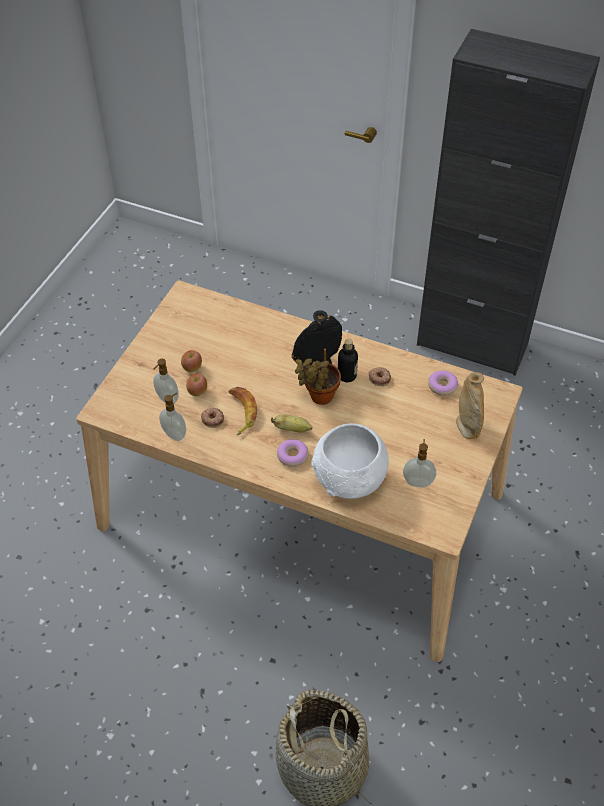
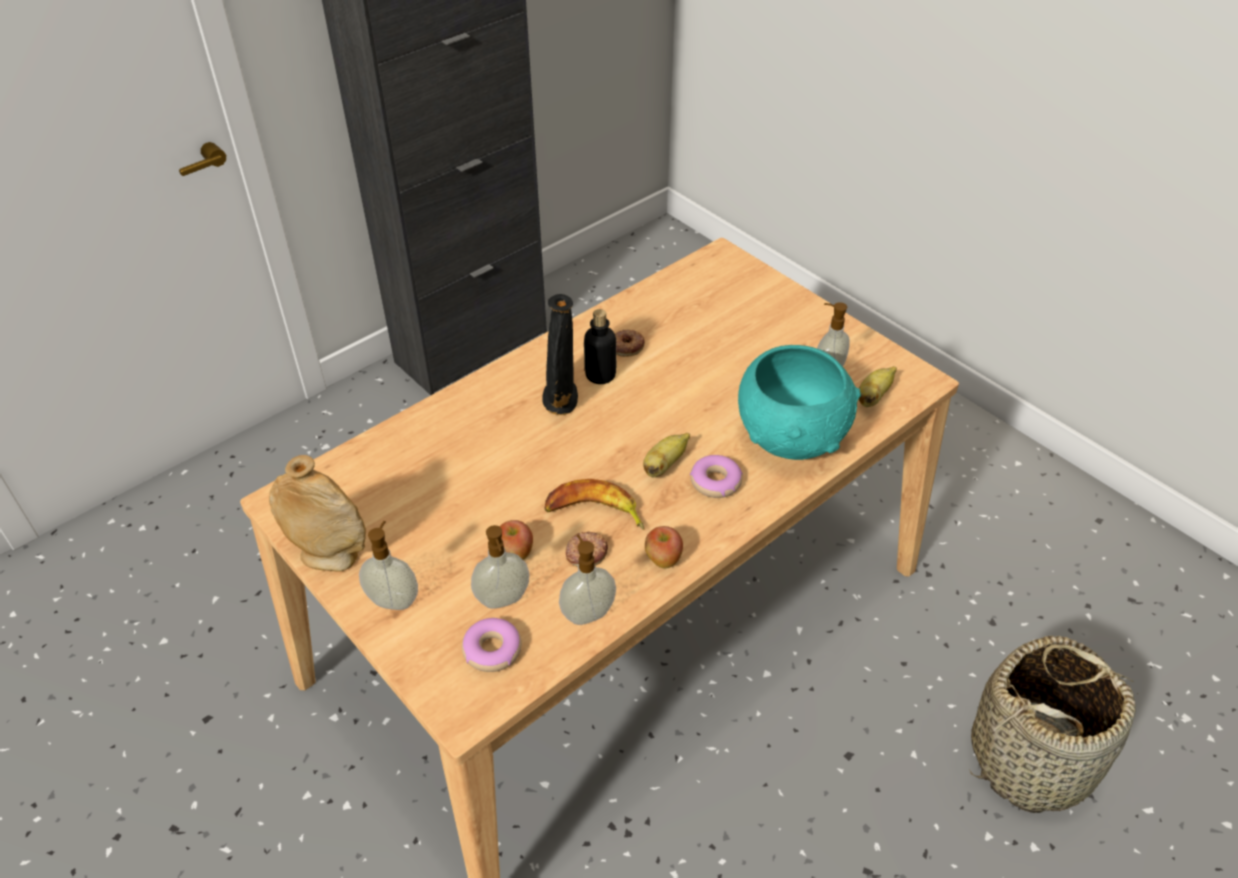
camera: 65 degrees left, 5 degrees down
(147, 360) = (394, 600): none -> soap dispenser
(192, 368) = (458, 544): apple -> apple (663, 559)
(319, 397) = (621, 416): potted plant -> none
(349, 481) = (793, 437): white bowl -> turquoise bowl
(412, 511) = (873, 397): none -> banana
(442, 386) = (678, 297): donut -> donut (492, 650)
(468, 426) = (759, 300): beige vase -> beige vase (329, 556)

